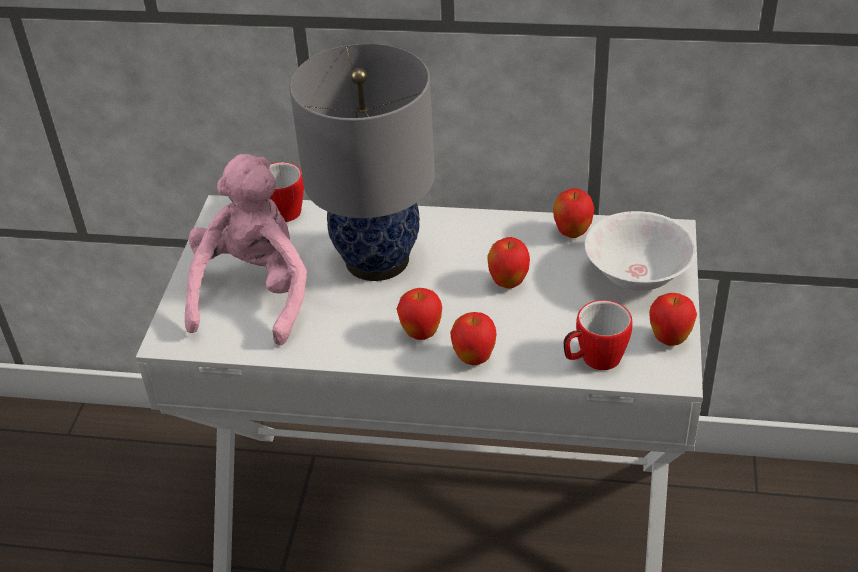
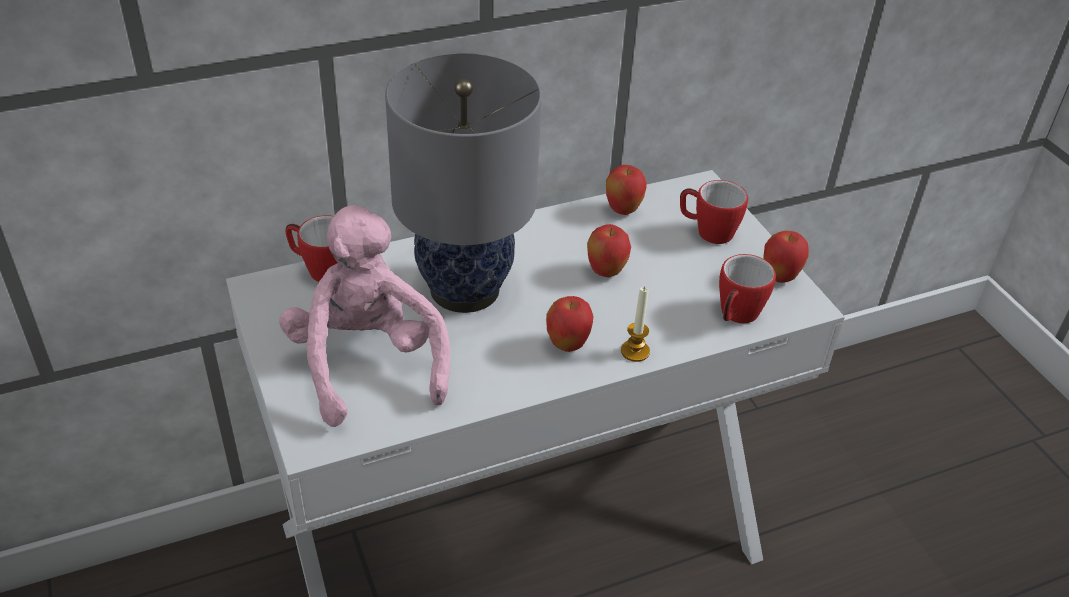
camera: 35 degrees left, 0 degrees up
(474, 359) = (635, 351): apple -> candle
(636, 276) = (707, 231): white bowl -> mug

